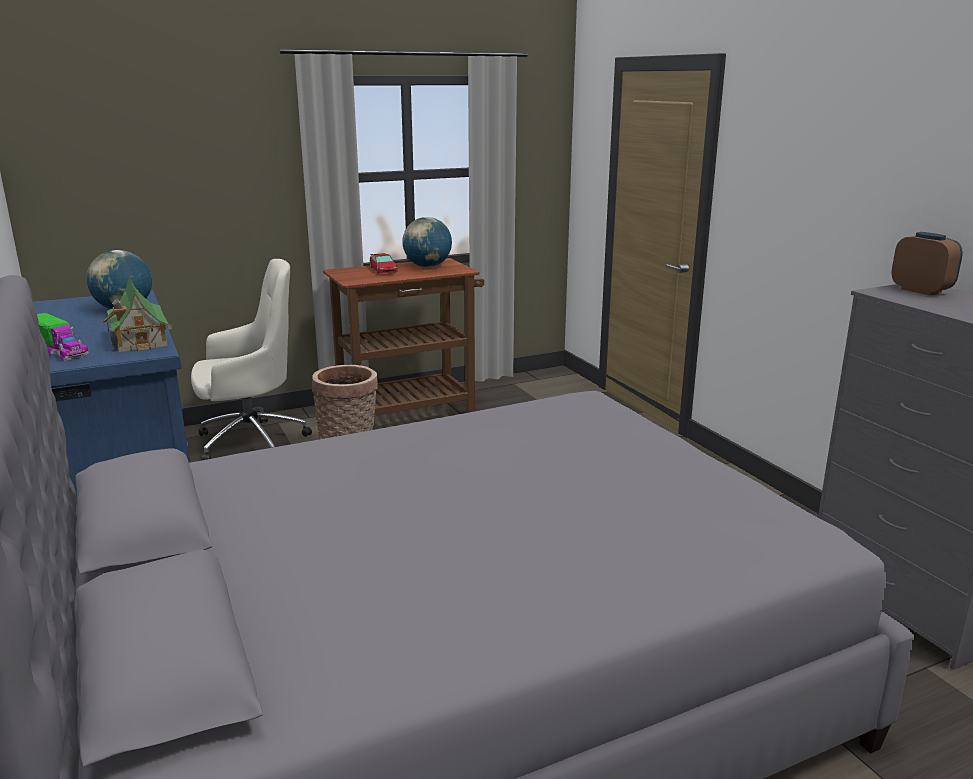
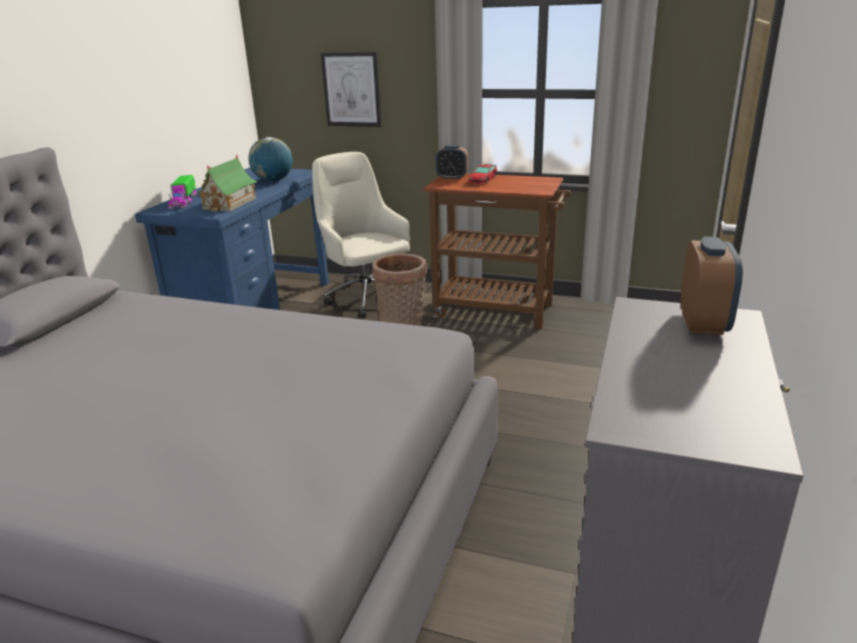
camera: 45 degrees right, 5 degrees up
(178, 183) = (352, 89): none -> picture
(252, 442) = (367, 298): beige office chair -> beige office chair turned 150 degrees counterclockwise
(347, 273) = (452, 178): none -> alarm clock
(427, 266) = (523, 182): globe -> none

